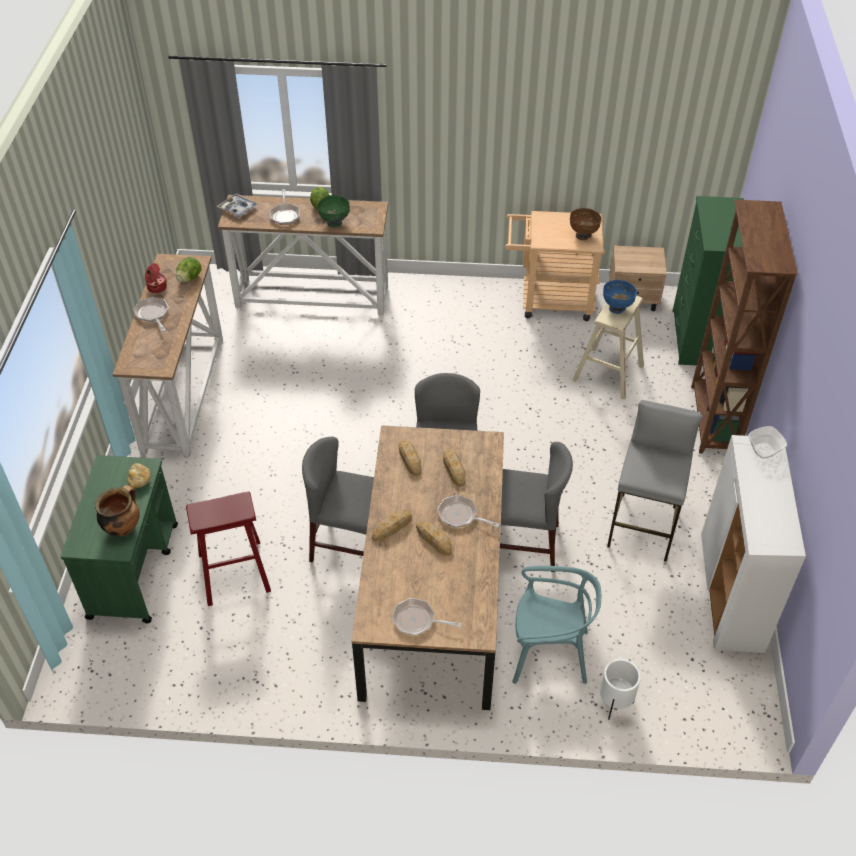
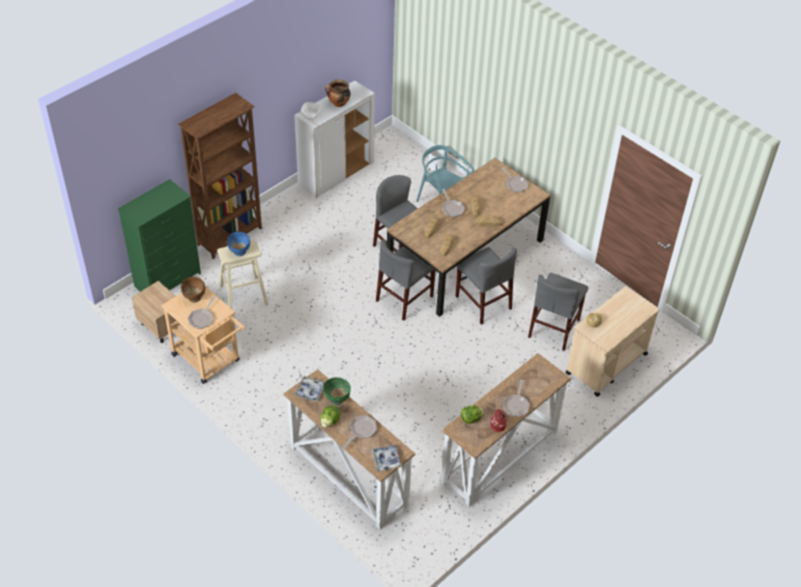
camera: 140 degrees left, 0 degrees up
(123, 527) = (618, 303): cooking pot -> cooking pot (338, 104)
(134, 569) = (606, 364): green cart -> beige cart
(234, 572) = (554, 328): red stool -> grey chair
(366, 215) = (310, 391): none -> tray
(549, 225) = (202, 318): none -> frying pan
(643, 526) = (335, 219): grey stool -> none

